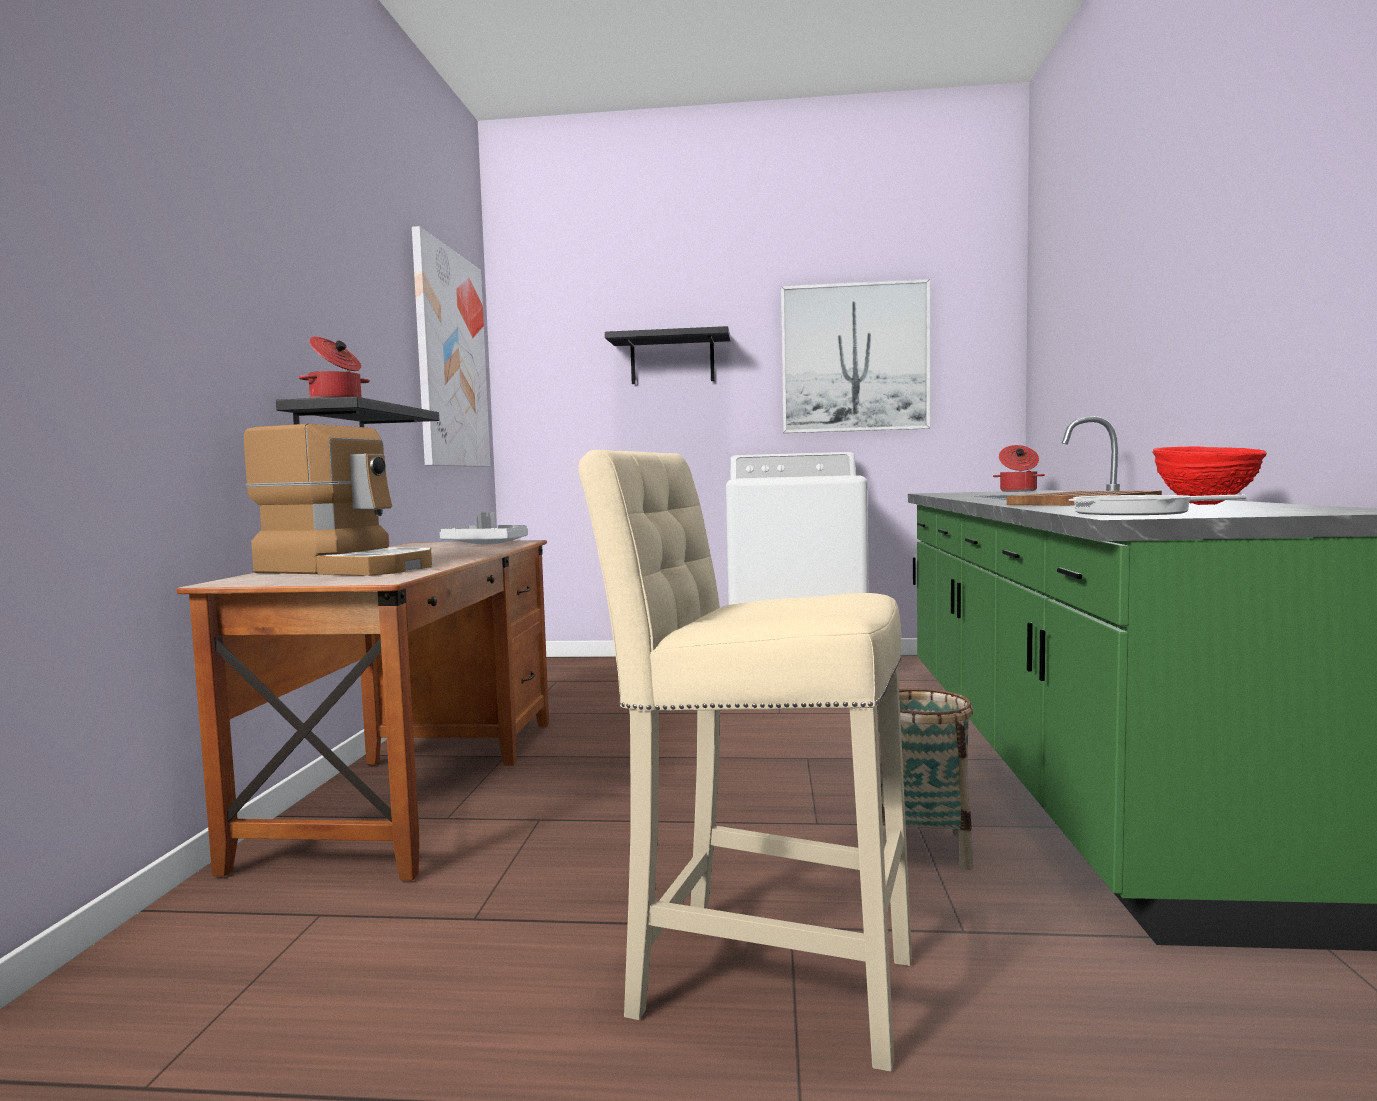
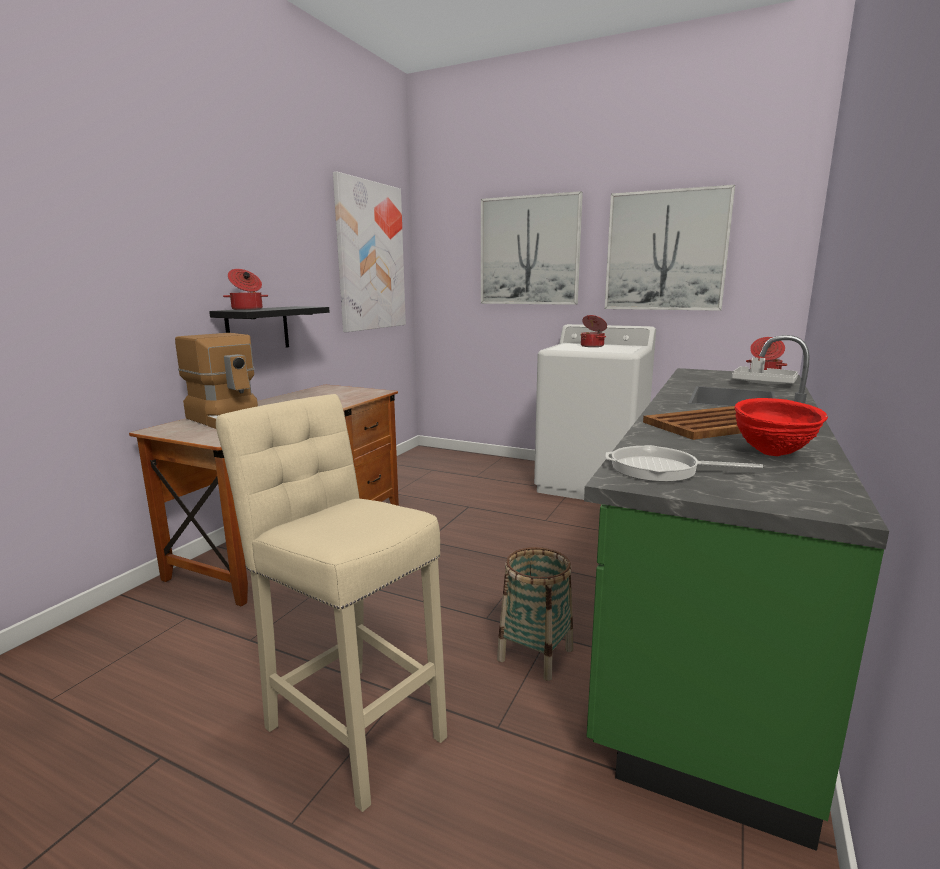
camera: 20 degrees right, 10 degrees up
(486, 544) = (355, 393): grey tray -> grey tray (763, 383)
(672, 360) = (529, 251): black shelf -> picture
(786, 476) = (592, 346): none -> cooking pot

